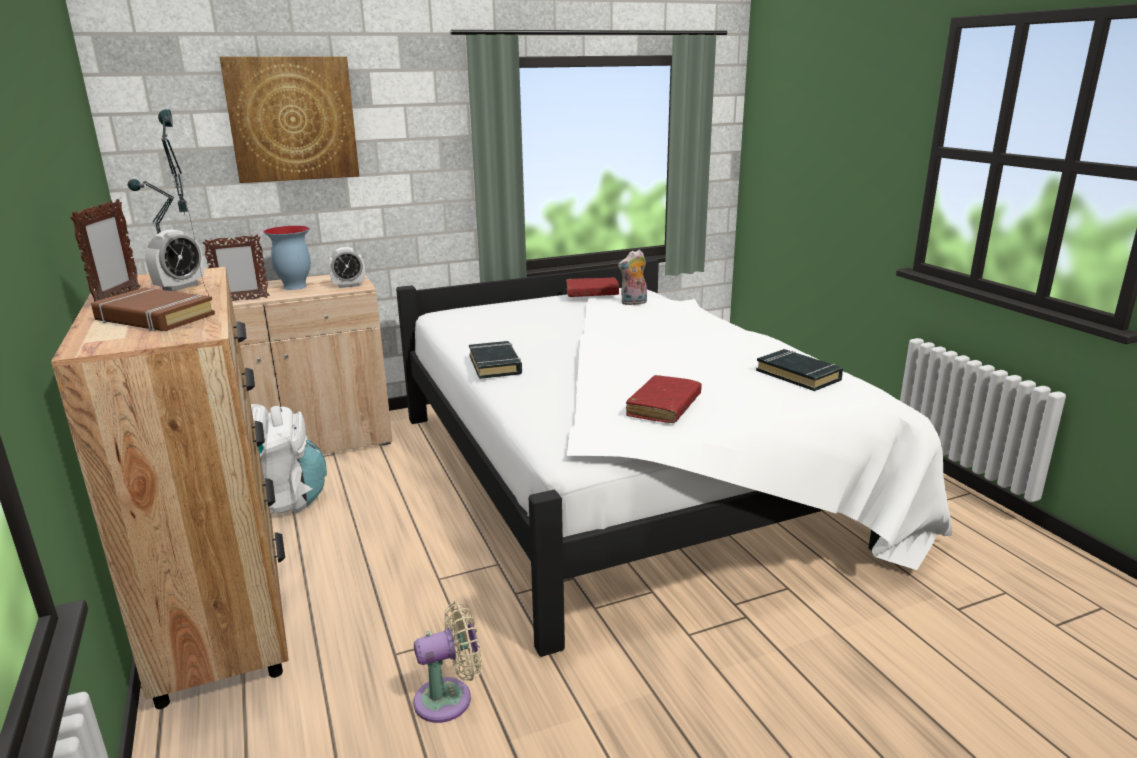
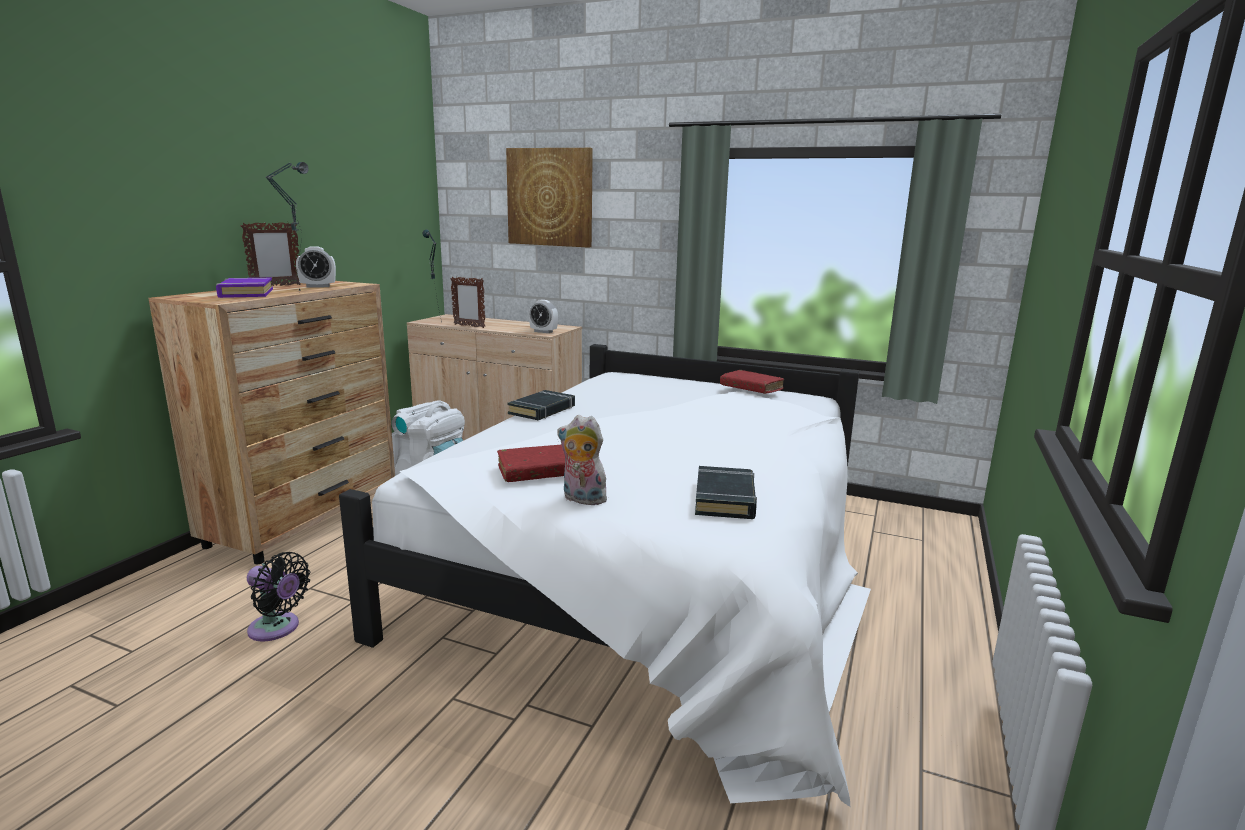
camera: 45 degrees right, 5 degrees down
(154, 318) = (246, 293): brown book -> purple book
(294, 287) = (515, 326): vase -> none
(449, 698) = (277, 629): beige fan -> black fan
(633, 303) = (763, 403): plush toy -> plush toy (582, 499)

